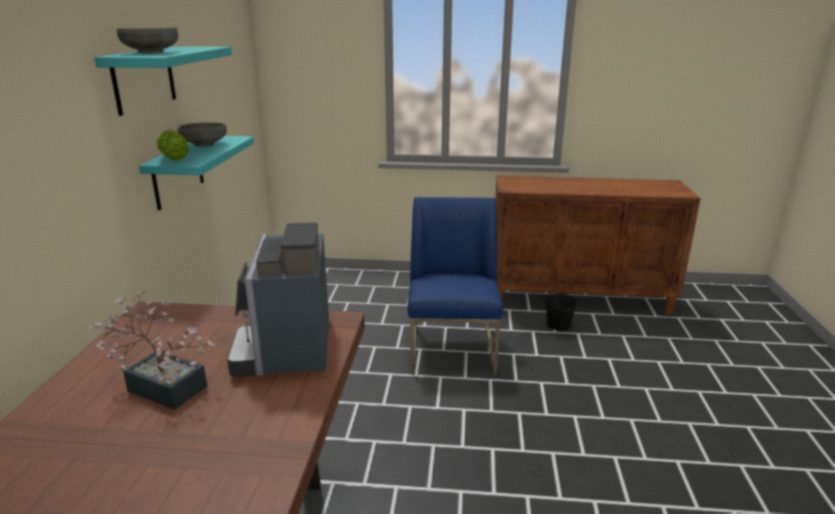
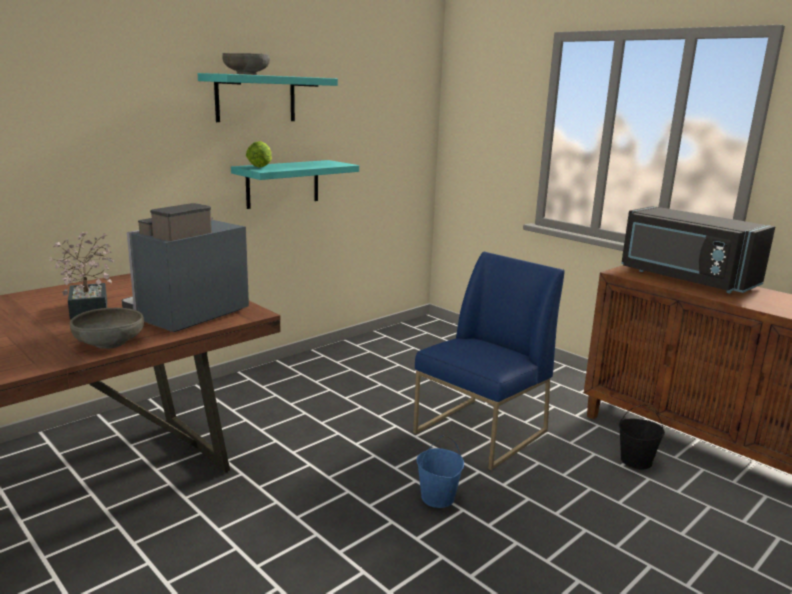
camera: 40 degrees right, 5 degrees down
(204, 144) = (307, 163): grey bowl -> grey bowl (109, 343)
(494, 413) = (438, 498): none -> blue bucket
(548, 183) = (685, 279): none -> black microwave

